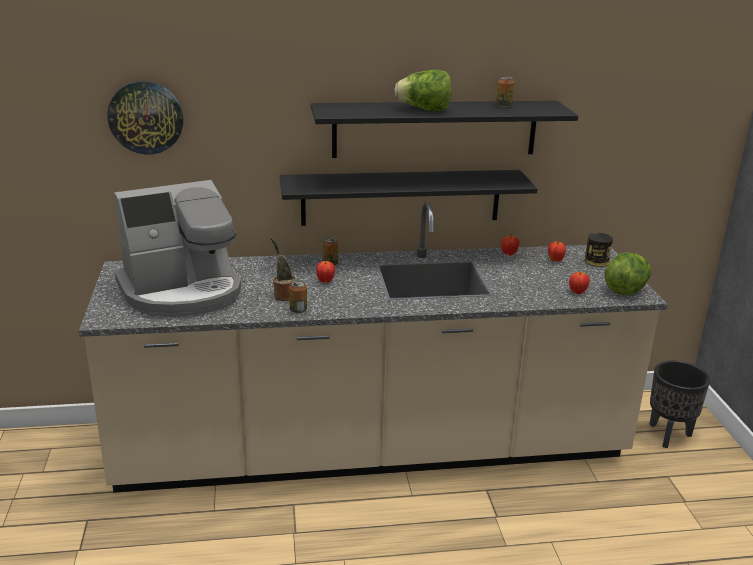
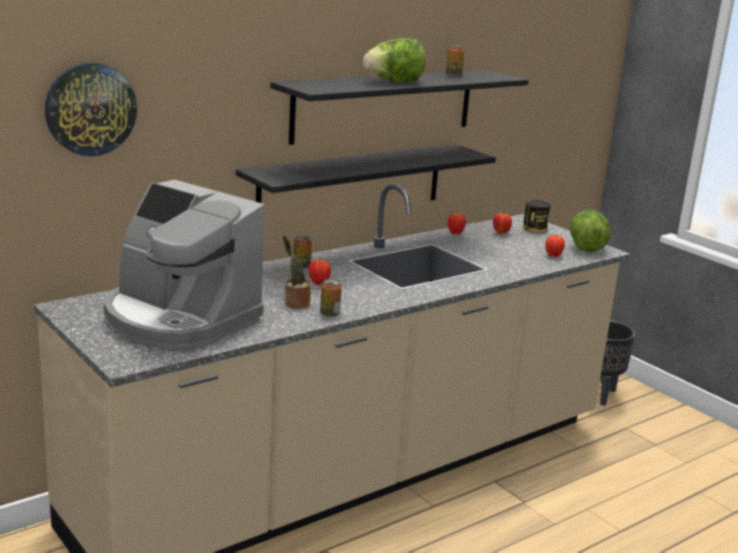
camera: 30 degrees left, 5 degrees down
(182, 292) = (179, 319): coffee machine -> coffee machine turned 90 degrees clockwise

